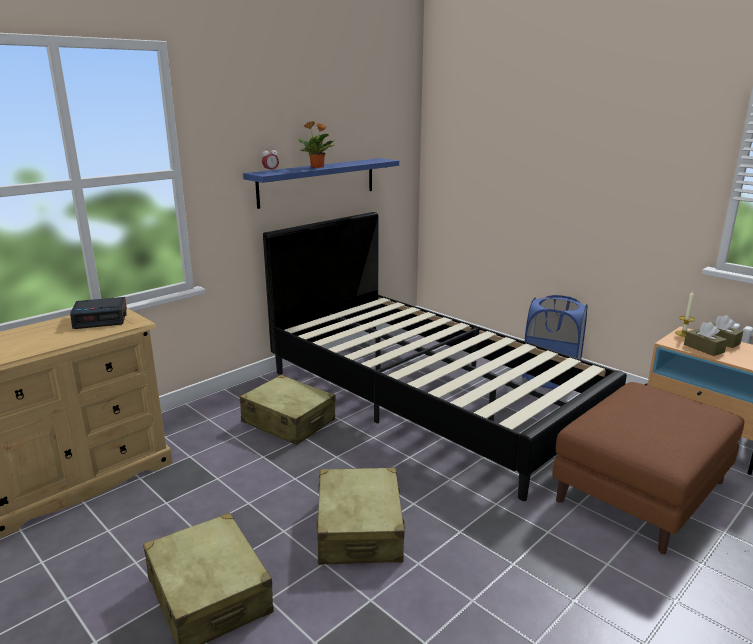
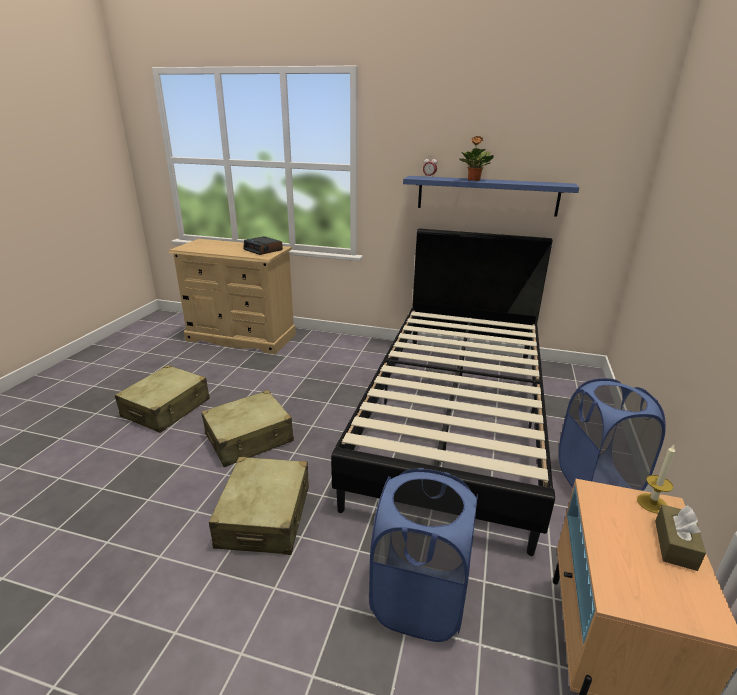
camera: 60 degrees right, 5 degrees up
(288, 421) = (354, 371): beige suitcase -> beige suitcase (265, 516)
(641, 491) = (419, 600): brown ottoman -> blue laundry basket
(703, 348) = (616, 527): brown tissue box -> none

